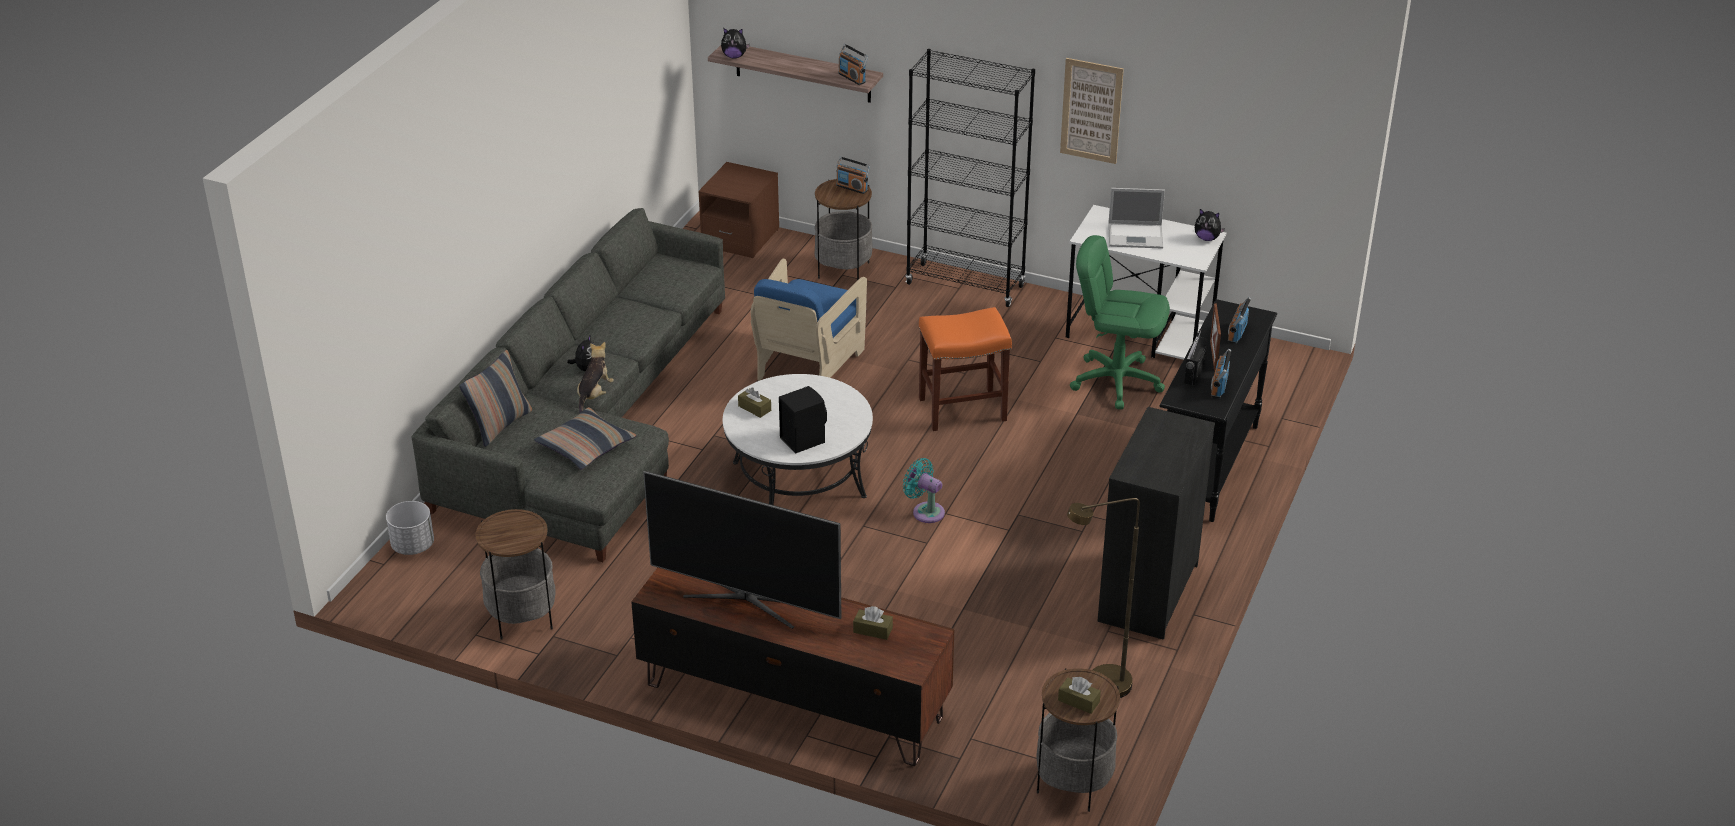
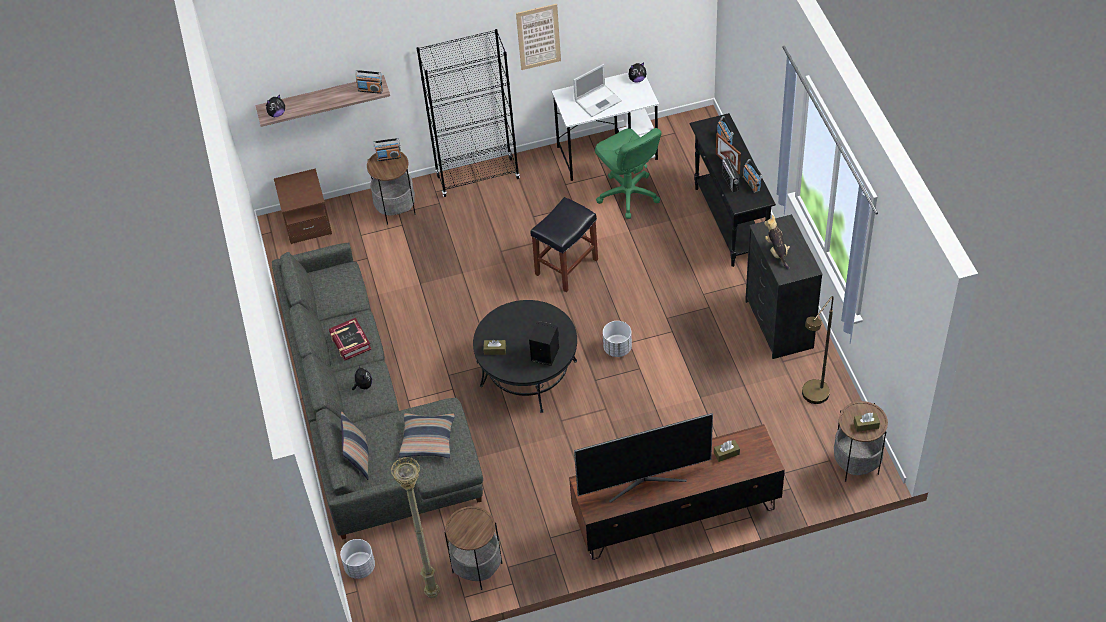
camera: 35 degrees left, 15 degrees up
(451, 611) = (433, 592): none -> beige floor lamp
(594, 395) = (390, 401): plush toy -> plush toy (777, 251)
(621, 326) = (350, 342): none -> book
(799, 479) = (528, 373): white coffee table -> black coffee table
(808, 364) = (448, 290): blue armchair -> none
(925, 511) = (617, 348): turquoise fan -> white planter
(961, 410) = (566, 267): orange stool -> black stool
(1116, 381) = (628, 195): green office chair -> green office chair turned 105 degrees counterclockwise

